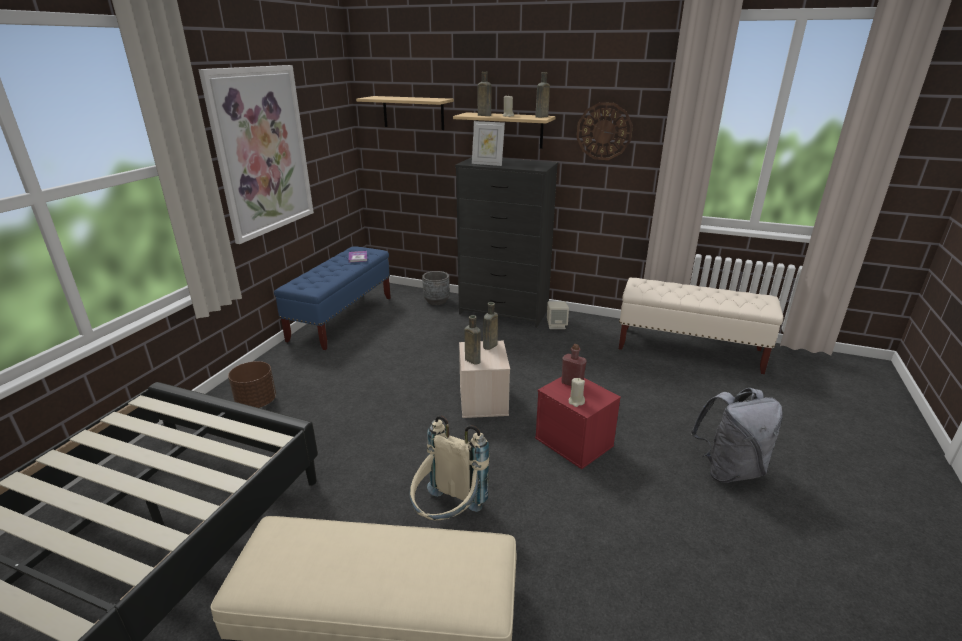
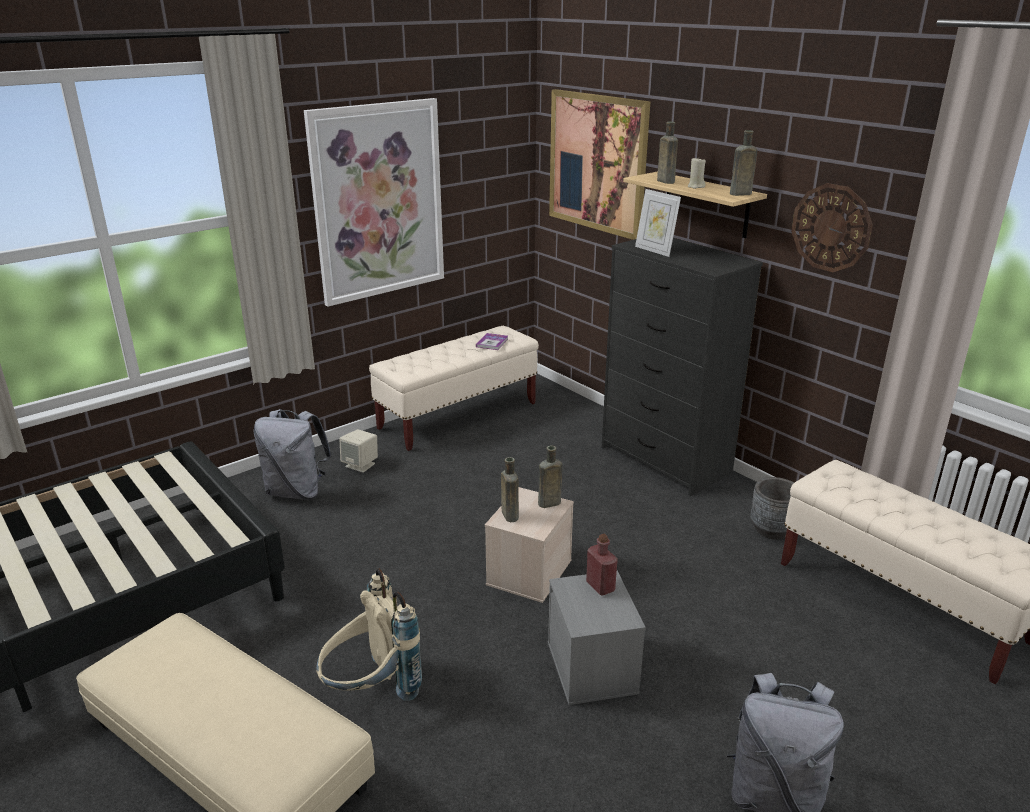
camera: 30 degrees right, 0 degrees up
(257, 402) = (297, 491): brown planter -> grey backpack
(342, 318) = (458, 416): blue bench -> beige bench
(413, 113) = (597, 163): shelf -> picture
(436, 301) = (588, 422): grey planter -> grey planter (772, 530)
(556, 325) = (721, 501): beige speaker -> beige speaker (361, 465)
(575, 442) = (593, 668): red storage box -> grey storage box
(576, 402) = (579, 612): beige candle -> none

